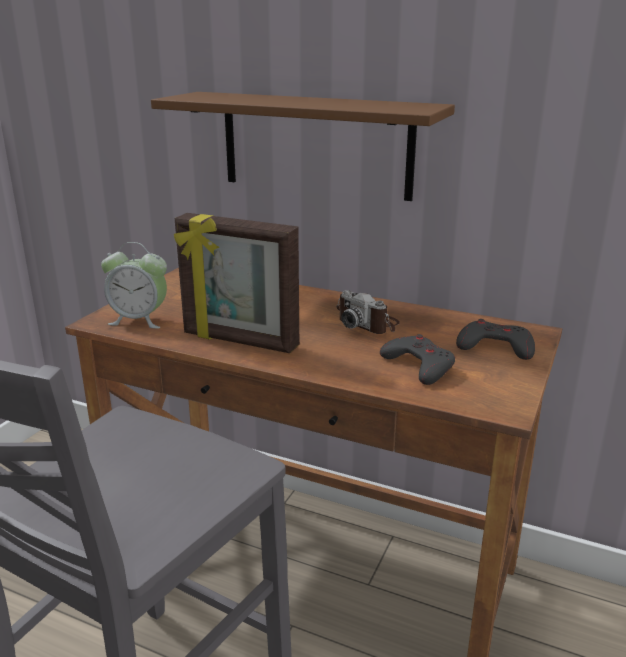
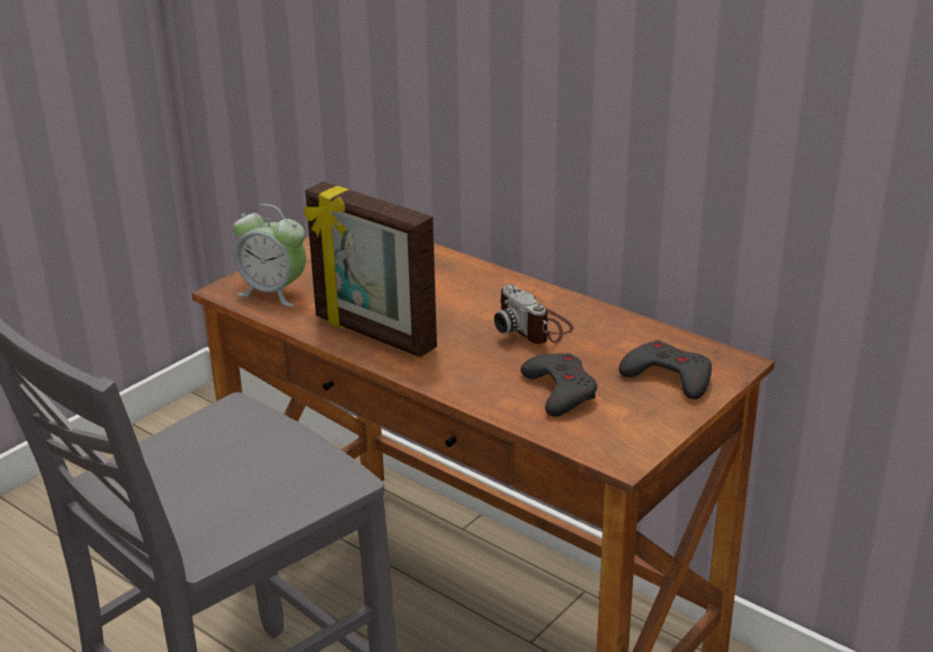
camera: 15 degrees right, 5 degrees up
(316, 145) = (504, 92): brown shelf -> none

